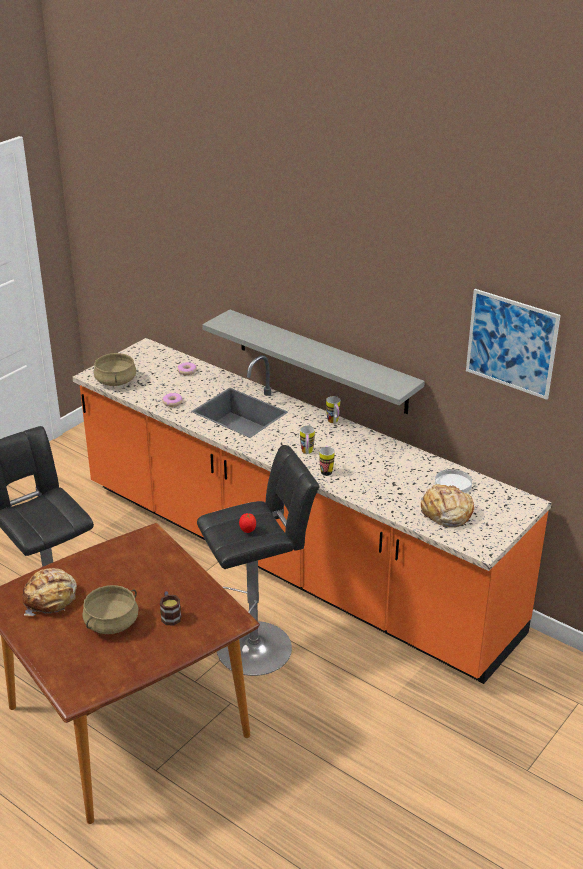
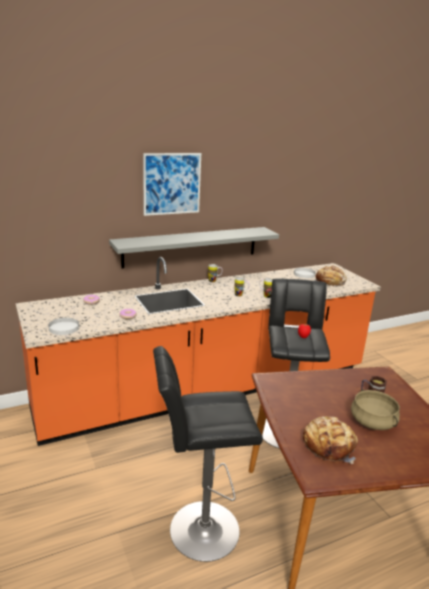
camera: 65 degrees left, 10 degrees down
(116, 381) = (64, 328): beige cooking pot -> white plate
(511, 343) = (314, 181): picture -> picture (172, 184)

